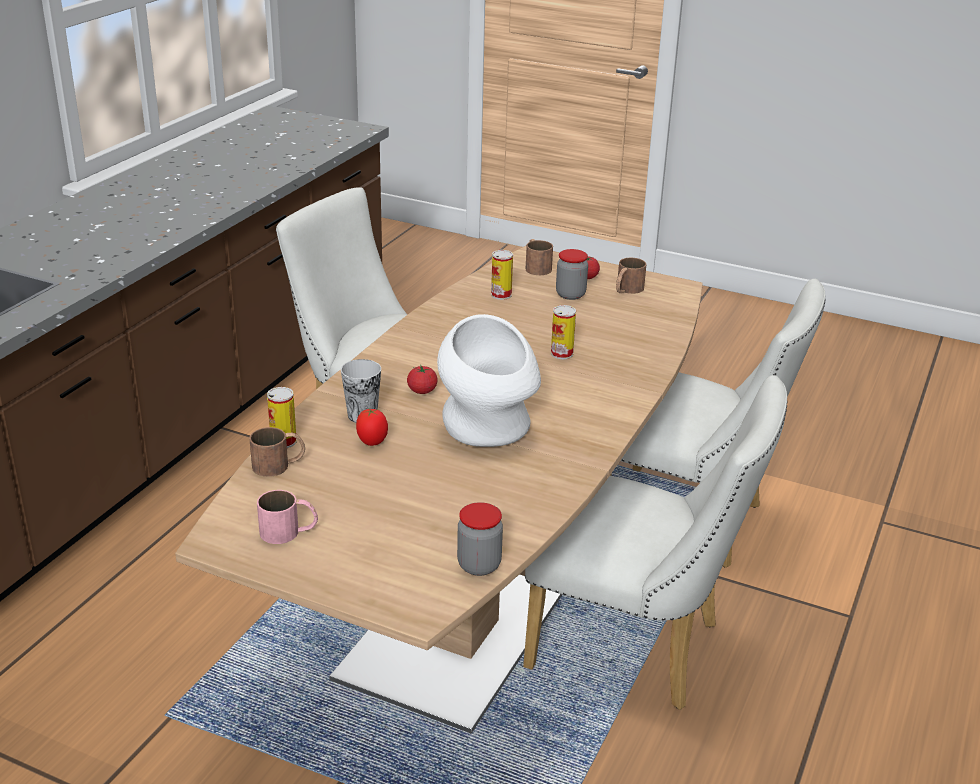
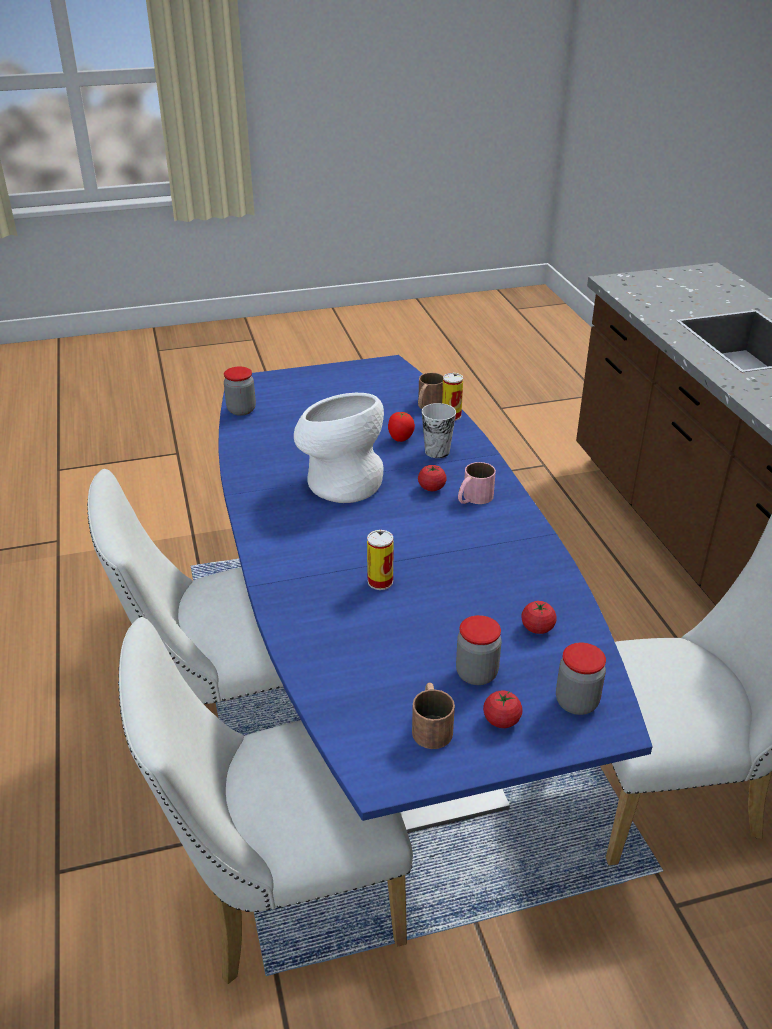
camera: 140 degrees right, 5 degrees up
(289, 532) = (362, 381): pink mug -> pink mug (473, 498)
(483, 593) = (385, 691): brown dining table -> blue dining table
(501, 295) = (537, 628): can -> tomato
(535, 267) = (576, 702): brown mug -> jar

